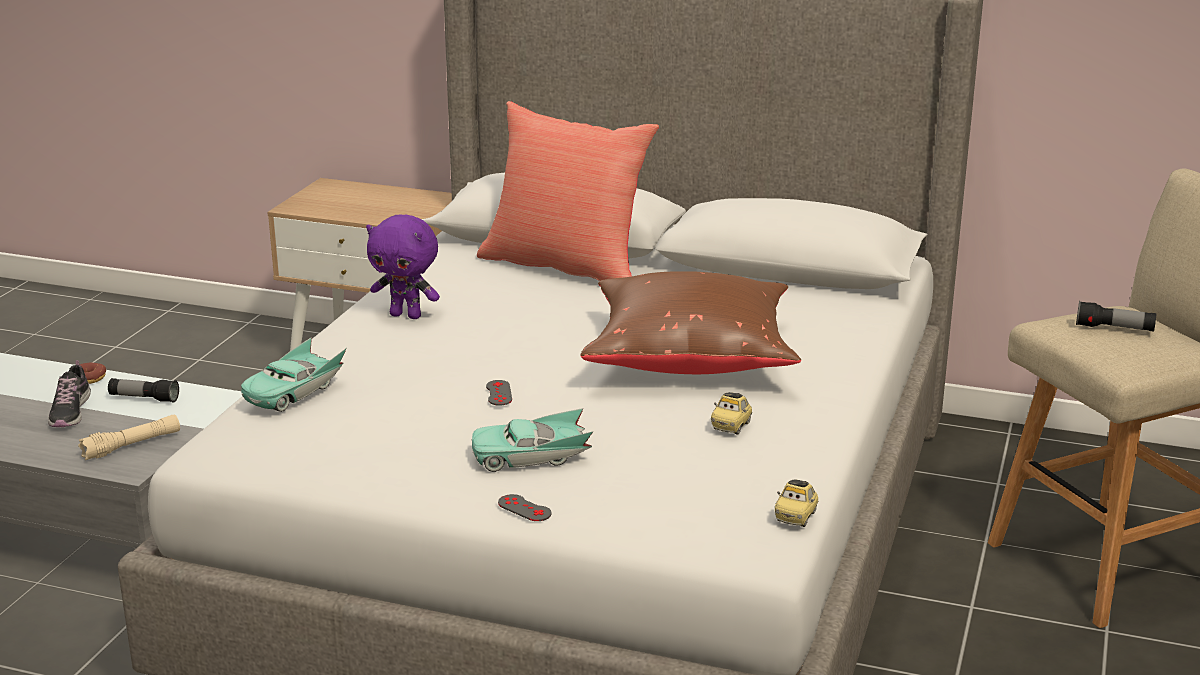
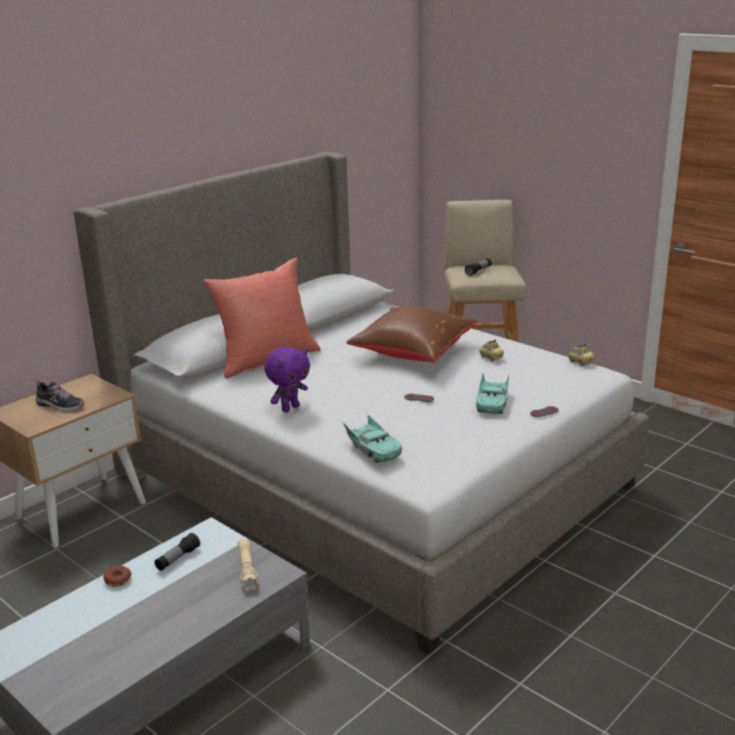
camera: 65 degrees left, 0 degrees up
(70, 412) = (168, 592): shoe -> shoe (60, 405)

